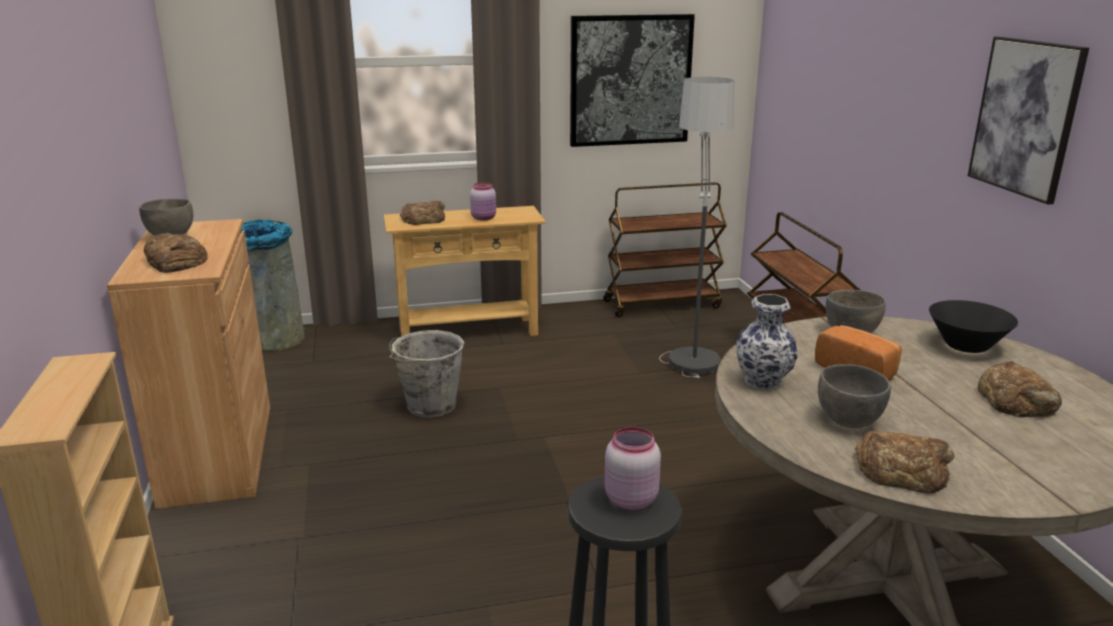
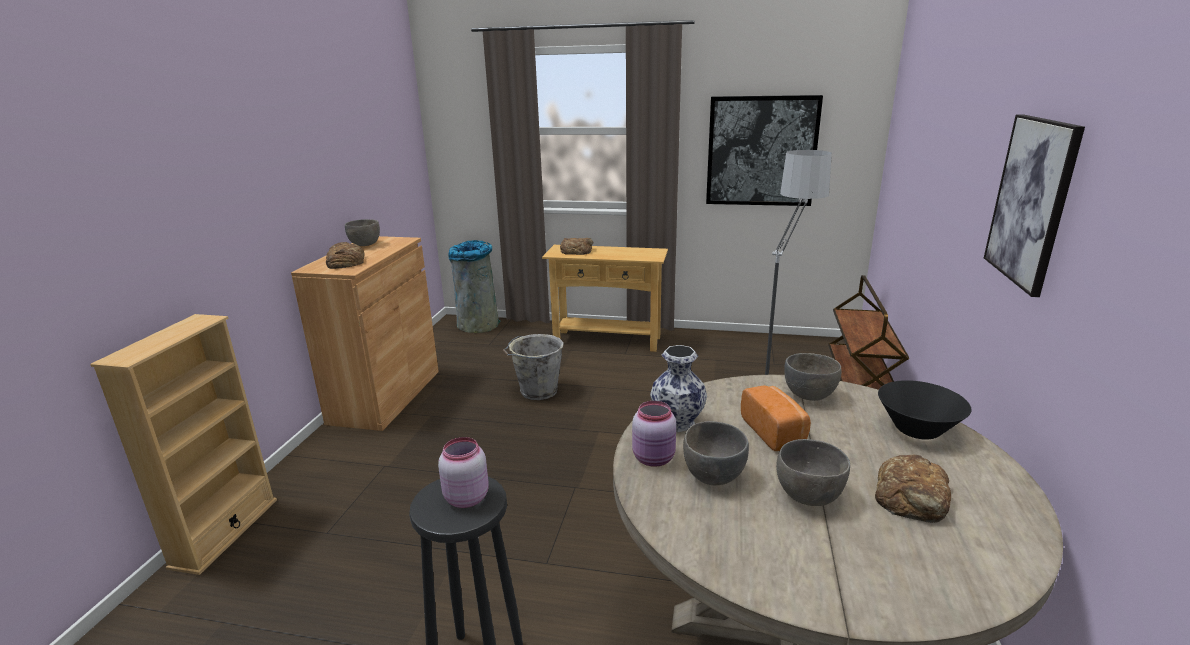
camera: 25 degrees right, 0 degrees up
(484, 218) = (619, 254): pink jar -> pink jar (655, 459)
(662, 304) = (776, 342): brown cart -> none
(902, 469) = (710, 535): bread -> none
(942, 418) = (808, 496): none -> grey bowl

